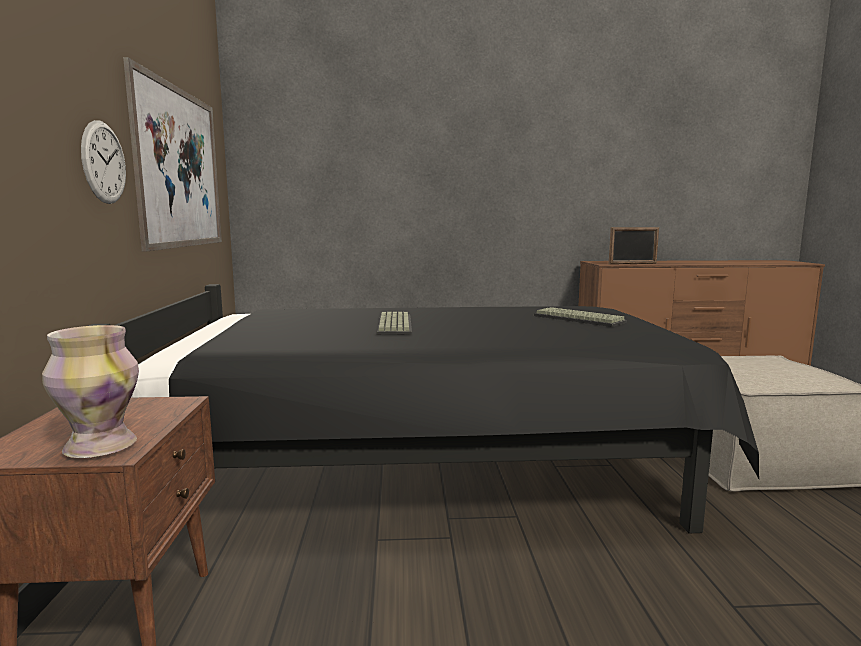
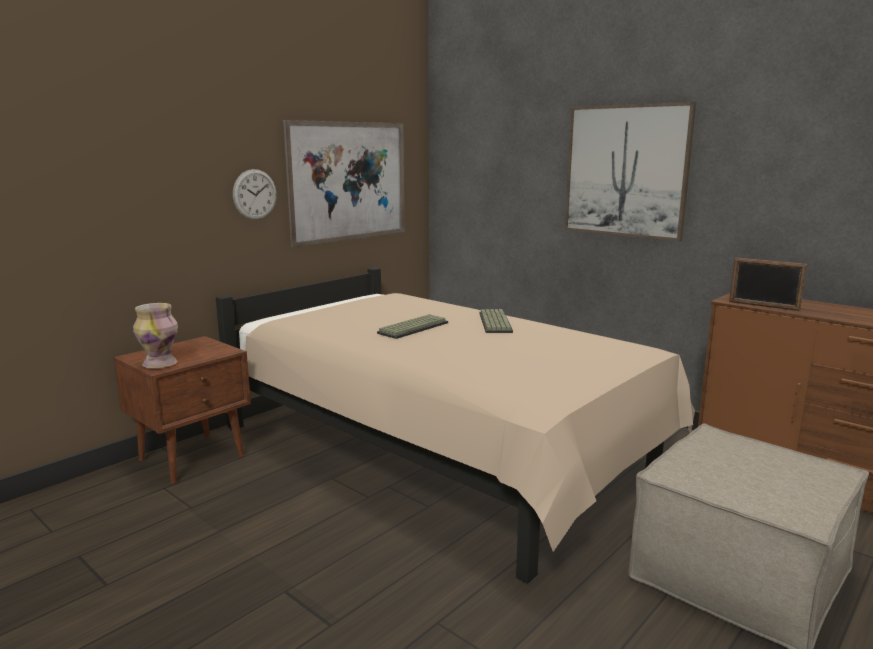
camera: 45 degrees right, 5 degrees up
(430, 467) = (441, 452): black bed -> beige bed
(477, 166) = (626, 171): none -> picture
(577, 319) = (562, 357): keyboard -> keyboard (493, 322)

